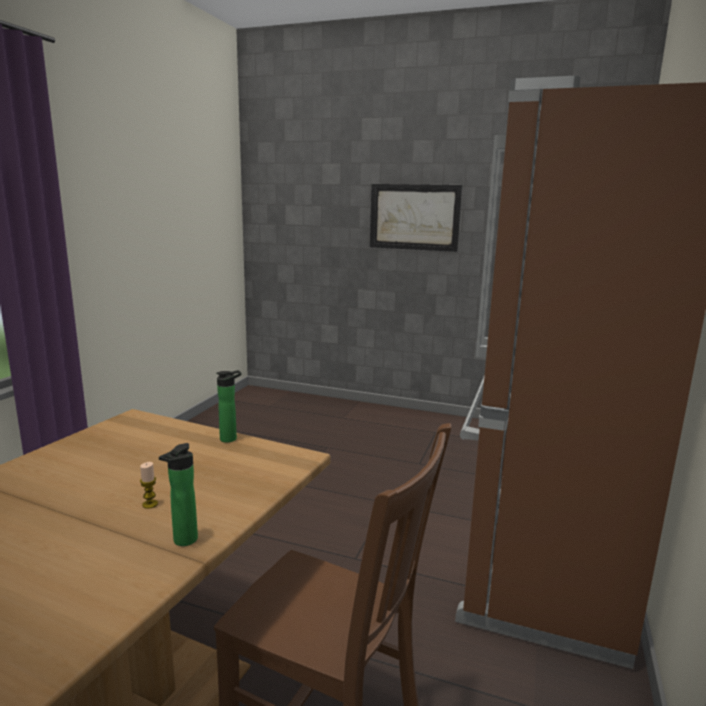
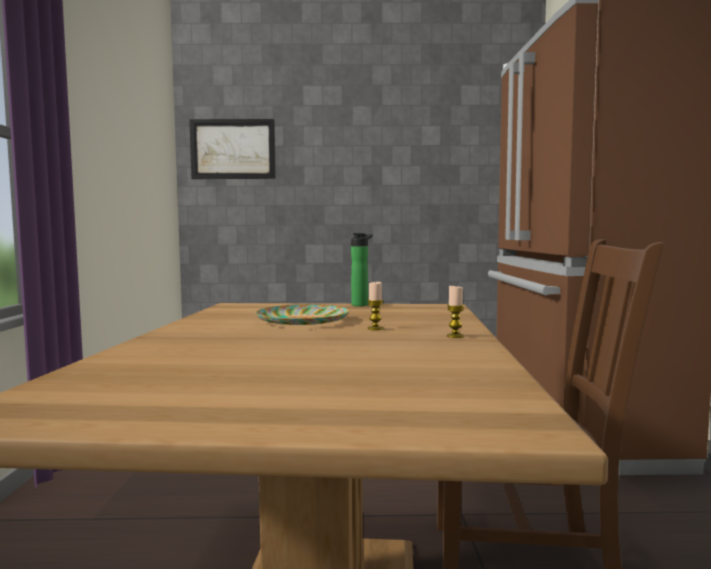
camera: 20 degrees left, 10 degrees down
(124, 471) = (303, 321): none -> plate
(183, 541) = (455, 336): bottle -> candle
(414, 217) = (358, 173): picture -> picture (233, 149)

